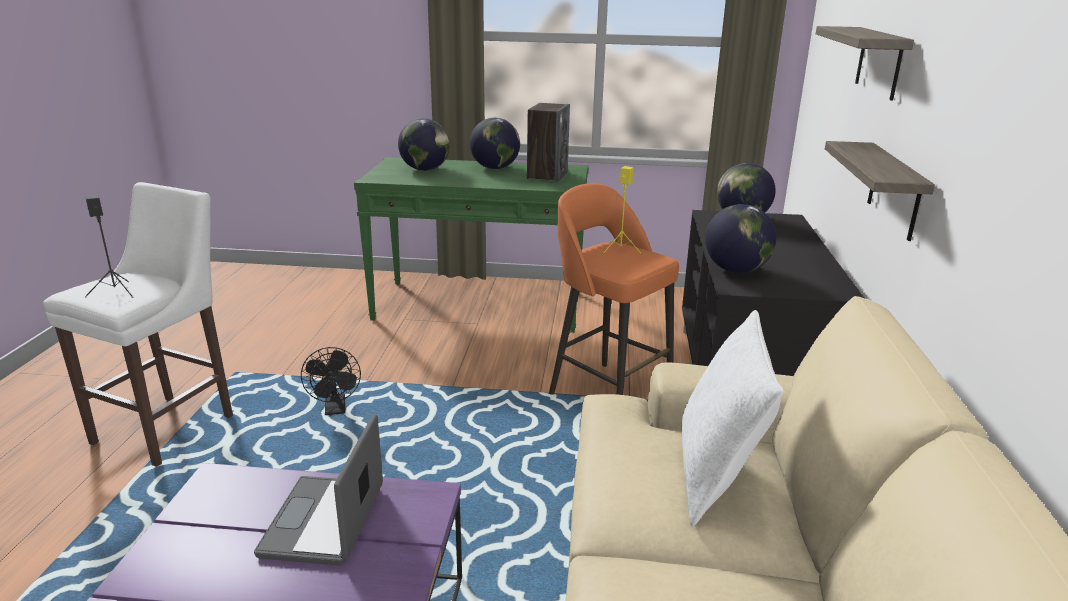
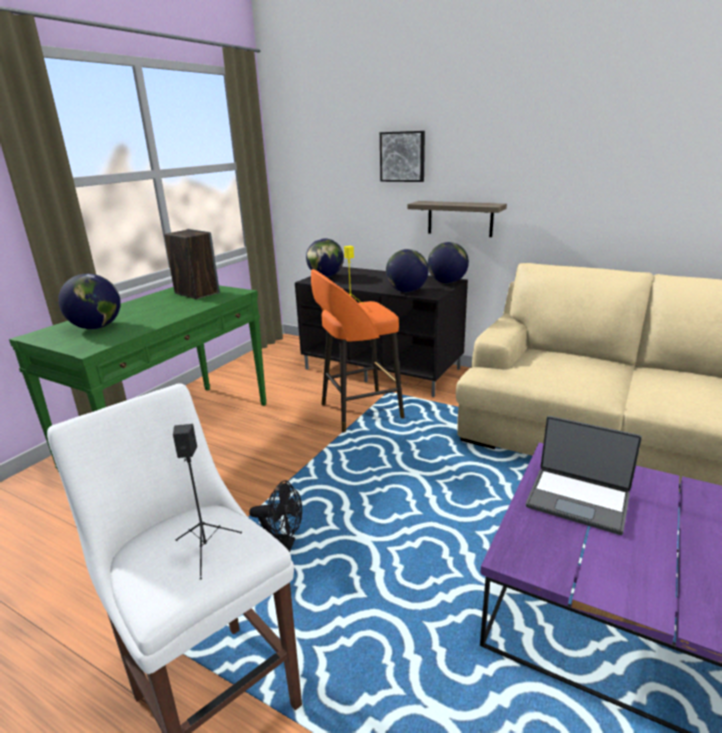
camera: 65 degrees left, 0 degrees up
(495, 168) = (143, 305): globe -> globe (447, 282)
(716, 475) = (570, 361): white pillow -> none
(879, 62) = (403, 156): shelf -> picture

